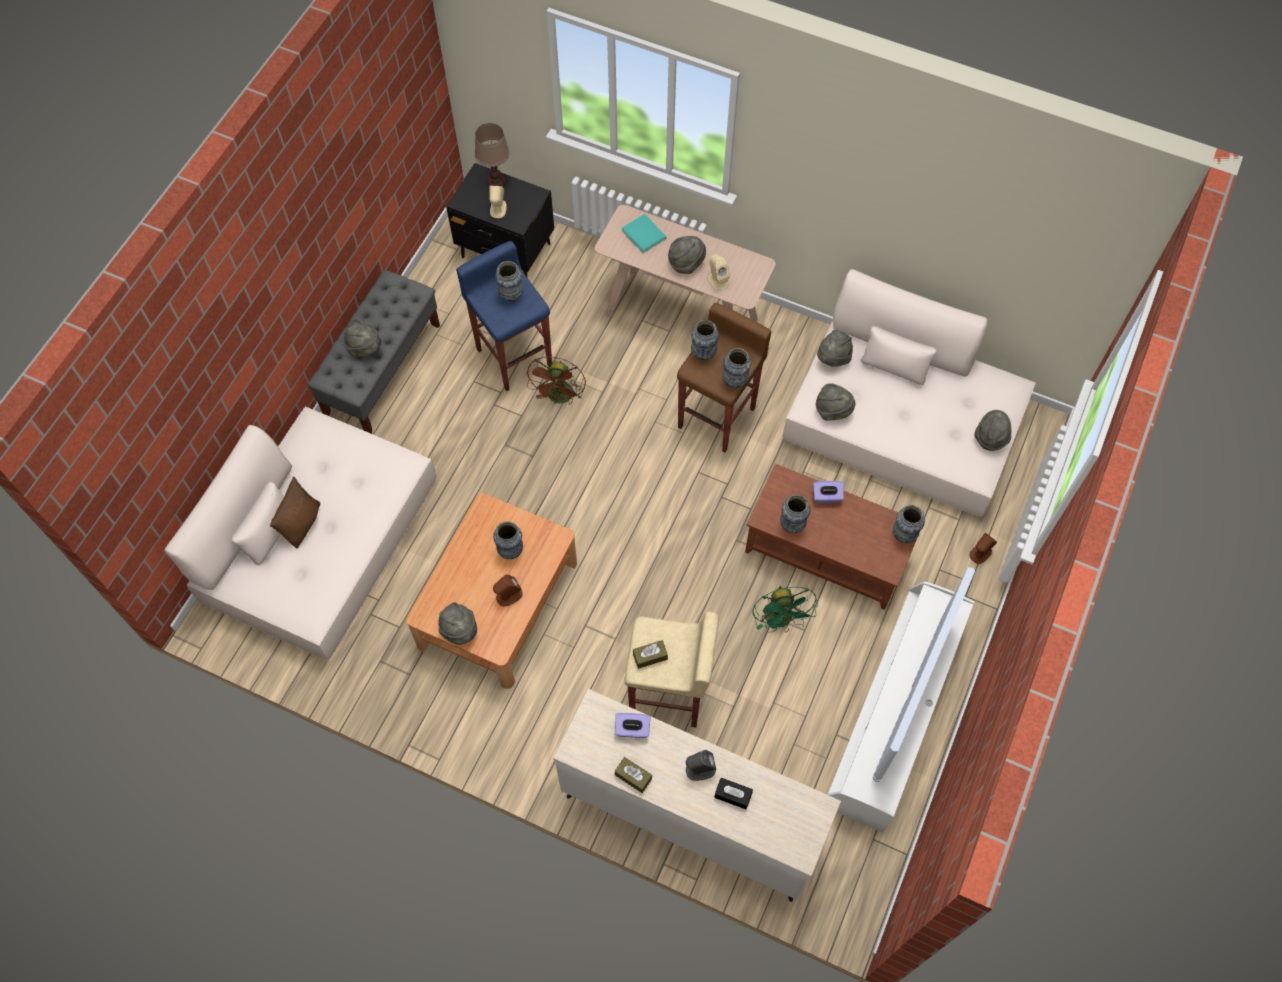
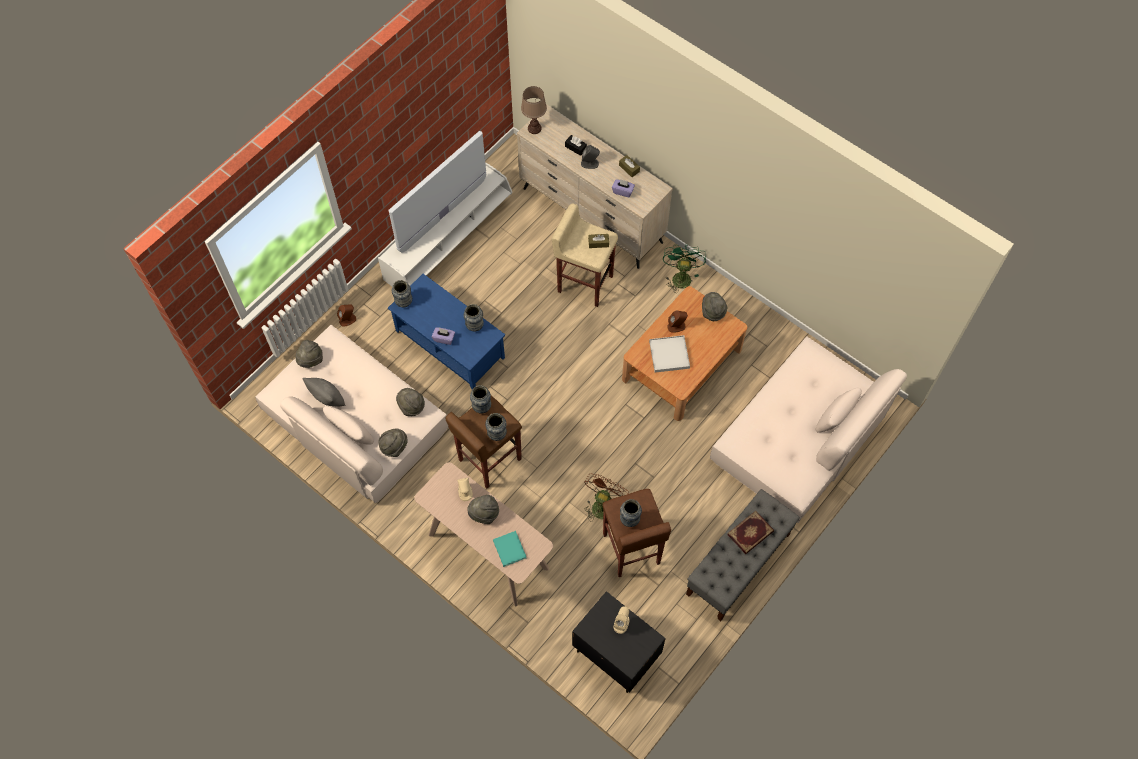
camera: 165 degrees left, 0 degrees up
(301, 523) = (812, 416): brown pillow -> none
(365, 348) = (750, 533): grey hat -> book
(496, 182) = (617, 652): brown table lamp -> brown table lamp (534, 128)
(510, 550) = (669, 355): vase -> white tray
(514, 356) = (631, 550): blue stool -> brown stool
(781, 620) = (497, 309): green fan -> green fan (680, 276)
(827, 551) = (449, 345): brown coffee table -> blue coffee table
(943, 396) = (327, 398): none -> grey pillow

